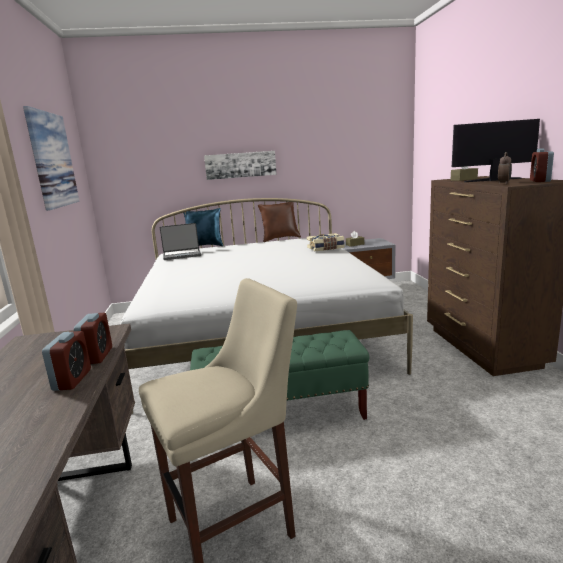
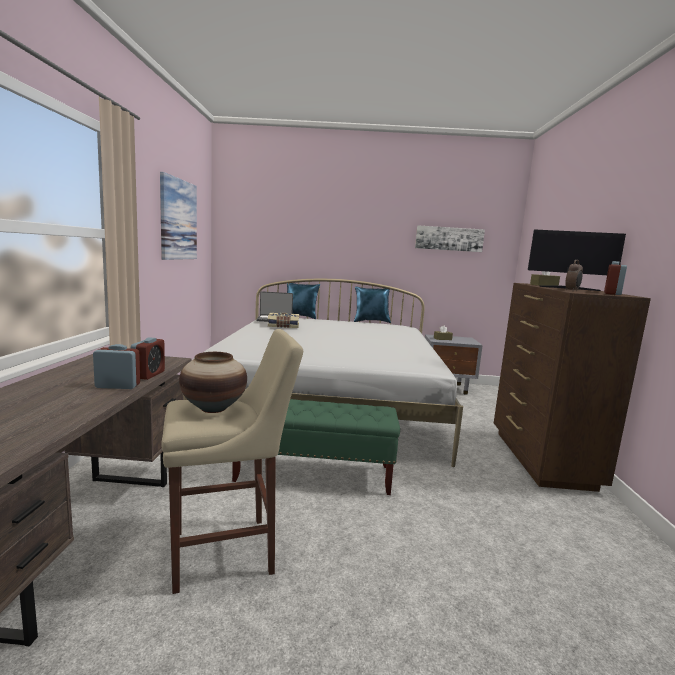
camera: 10 degrees right, 5 degrees down
(72, 380) = (118, 386): alarm clock -> alarm clock turned 105 degrees counterclockwise
(200, 383) = (214, 408): none -> vase
(240, 165) = (345, 248): picture -> picture (449, 238)
(280, 238) = (371, 321): brown pillow -> blue pillow
(326, 248) = (406, 335): book -> book (283, 326)

